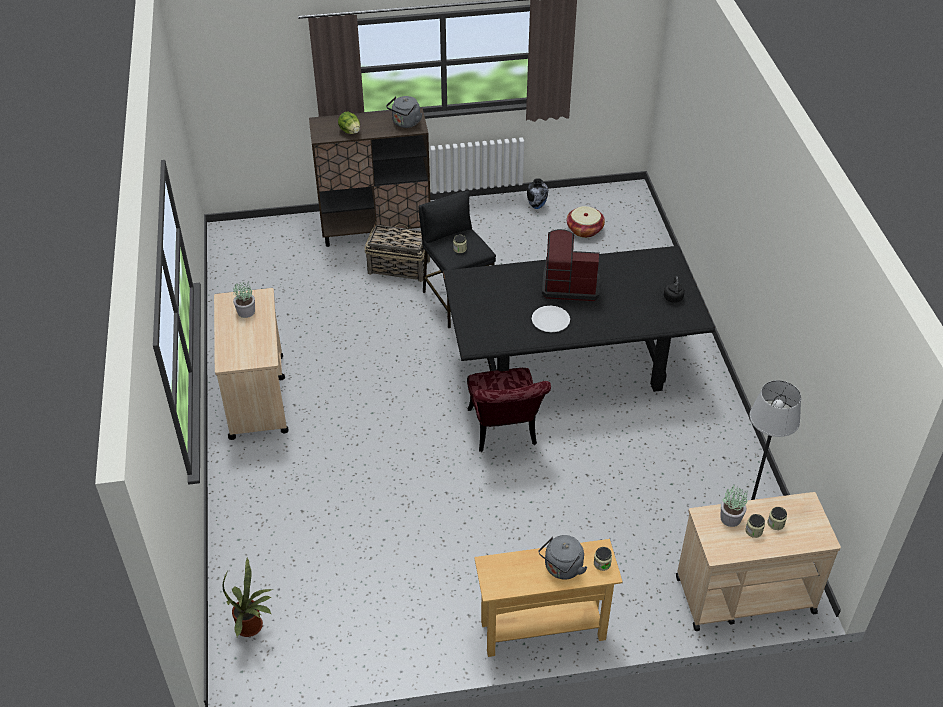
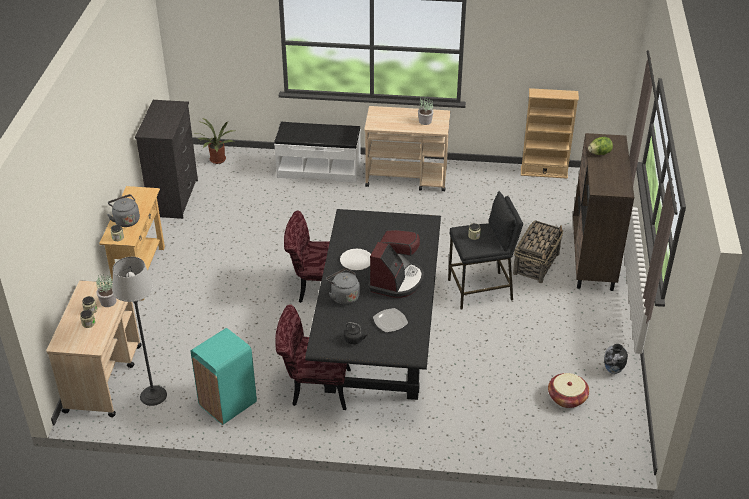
camera: 105 degrees right, 5 degrees down
(222, 278) = (544, 172): none -> beige bookcase
(254, 492) = (319, 169): none -> white bench
(361, 651) = (174, 197): none -> black dresser
(405, 123) = (607, 184): grey kettle -> grey kettle (343, 296)
(633, 278) = (390, 321): none -> plate
(660, 400) = (314, 387): none -> red chair
(719, 464) = (227, 404): none -> turquoise trash can

